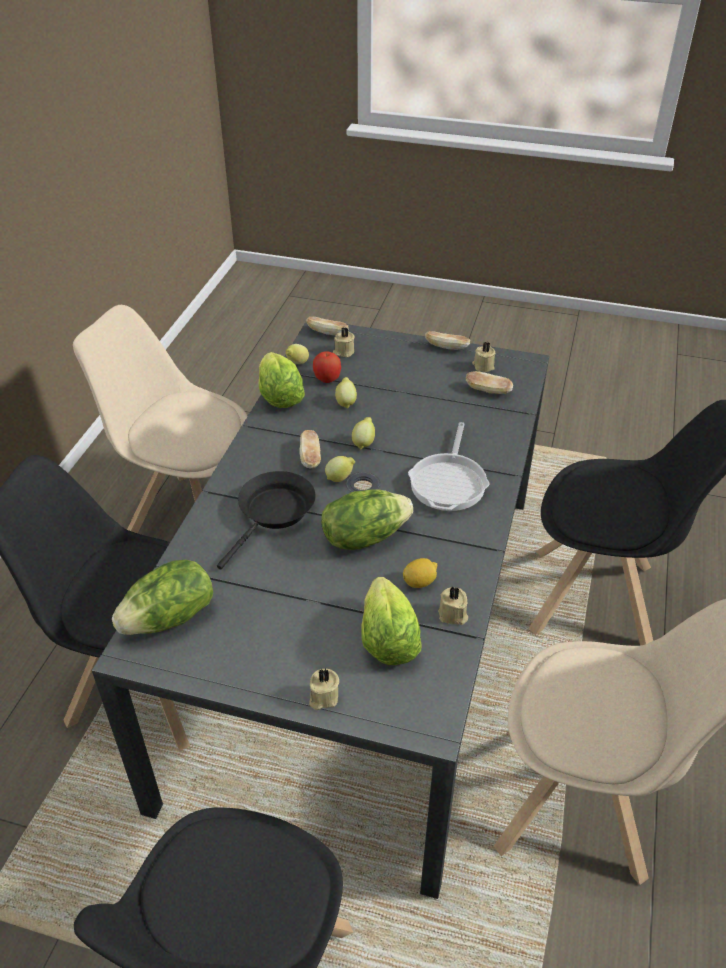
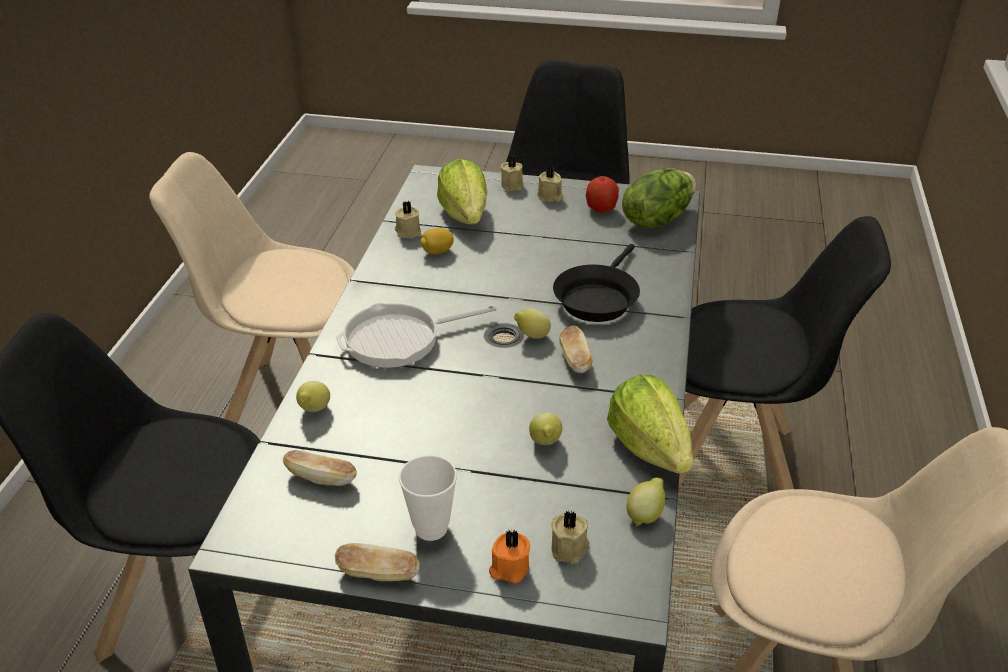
camera: 175 degrees right, 5 degrees down
(327, 332) = (613, 599): bread -> none
(327, 379) = (585, 486): apple -> apple (601, 209)
(364, 443) = (509, 383): lemon -> lemon (314, 411)
(364, 536) = (495, 283): lettuce -> none
(378, 346) = (509, 568): none -> orange candle
(419, 364) = (431, 528): none -> cup
(449, 482) = (399, 339): frying pan -> frying pan turned 120 degrees counterclockwise
(483, 366) = (318, 531): beige candle -> beige candle (550, 197)

